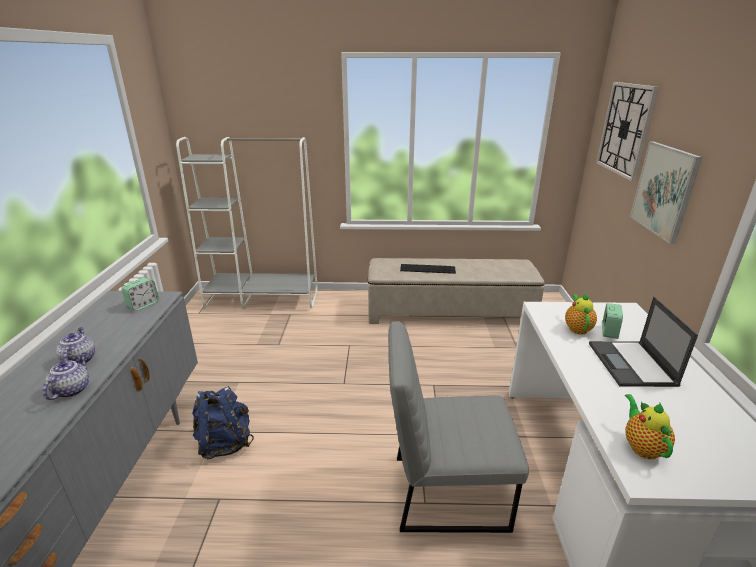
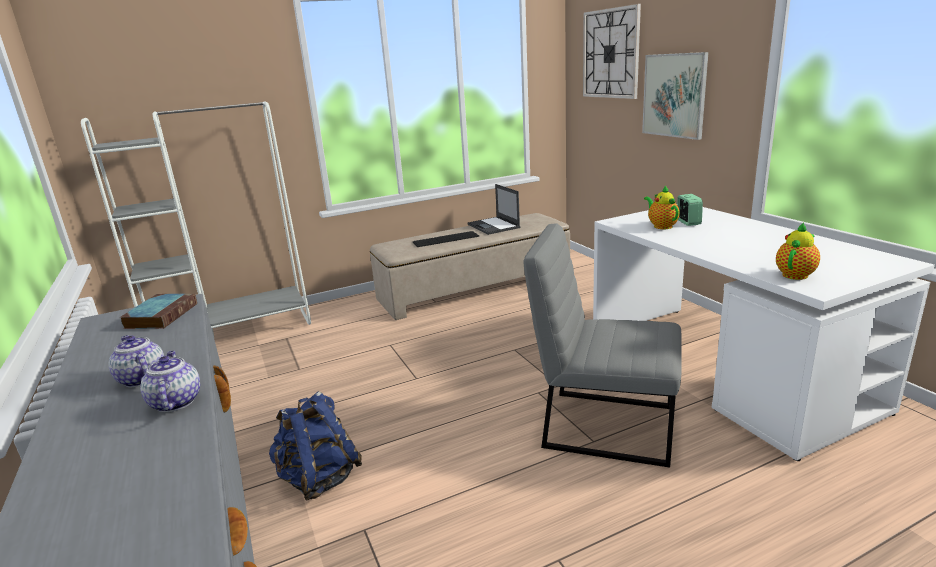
camera: 25 degrees left, 5 degrees down
(143, 305) = (162, 315): alarm clock -> book
(445, 491) = (604, 425): grey chair -> grey chair turned 45 degrees clockwise
(632, 364) = (729, 235): laptop -> laptop (494, 226)
(642, 446) = (796, 274): teapot -> teapot turned 75 degrees clockwise

